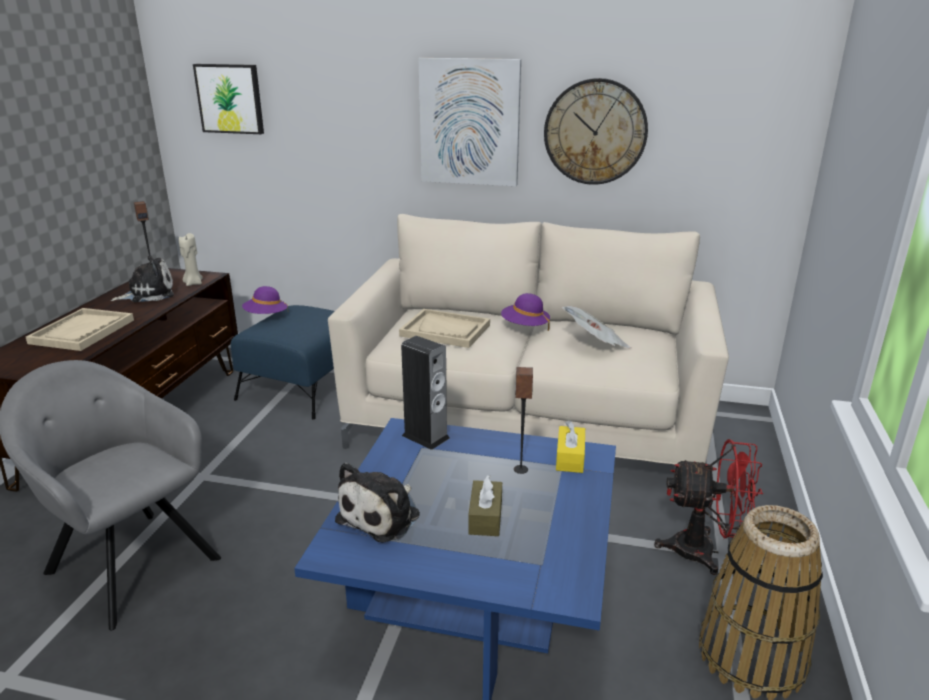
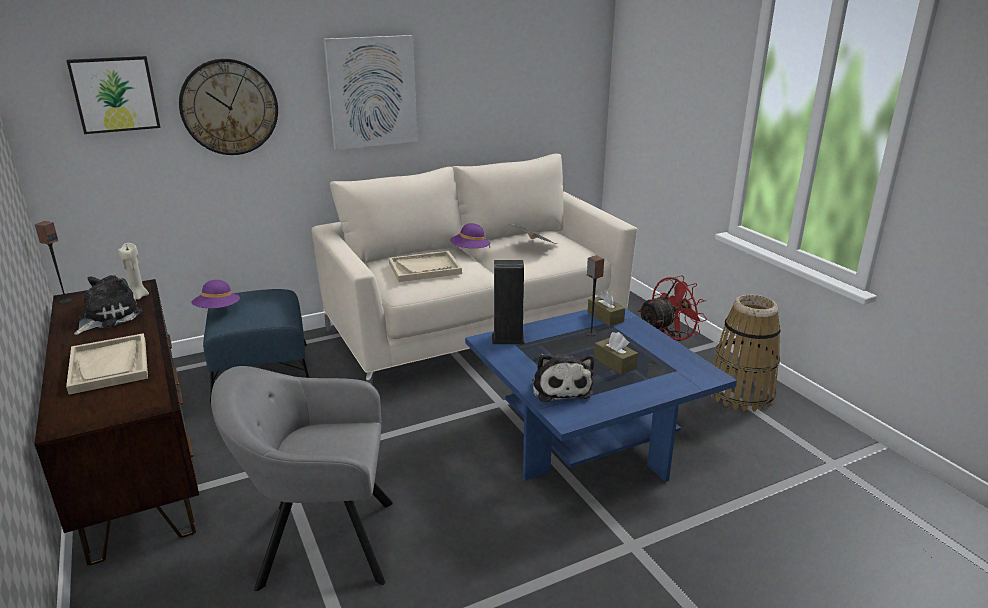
camera: 40 degrees left, 0 degrees up
(570, 458) = (605, 317): yellow tissue box -> brown tissue box
(595, 132) = (470, 89): wall clock -> wall clock (229, 107)

